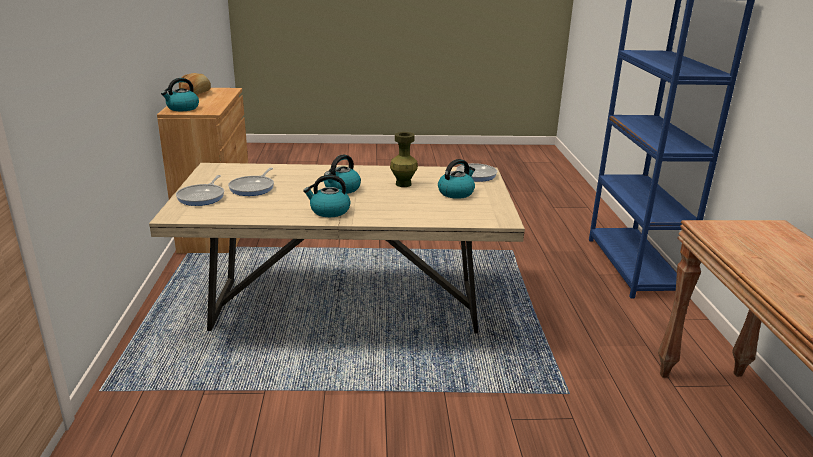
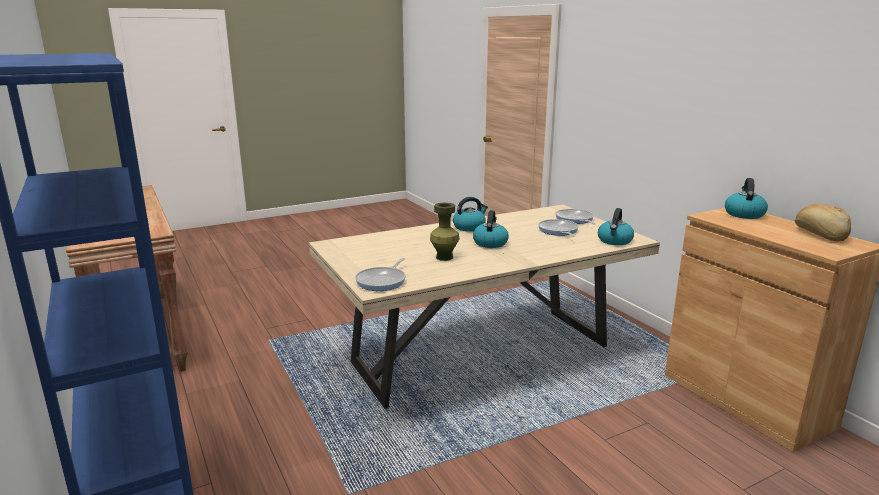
camera: 155 degrees right, 5 degrees down
(456, 193) = (385, 259): kettle -> kettle (615, 241)

